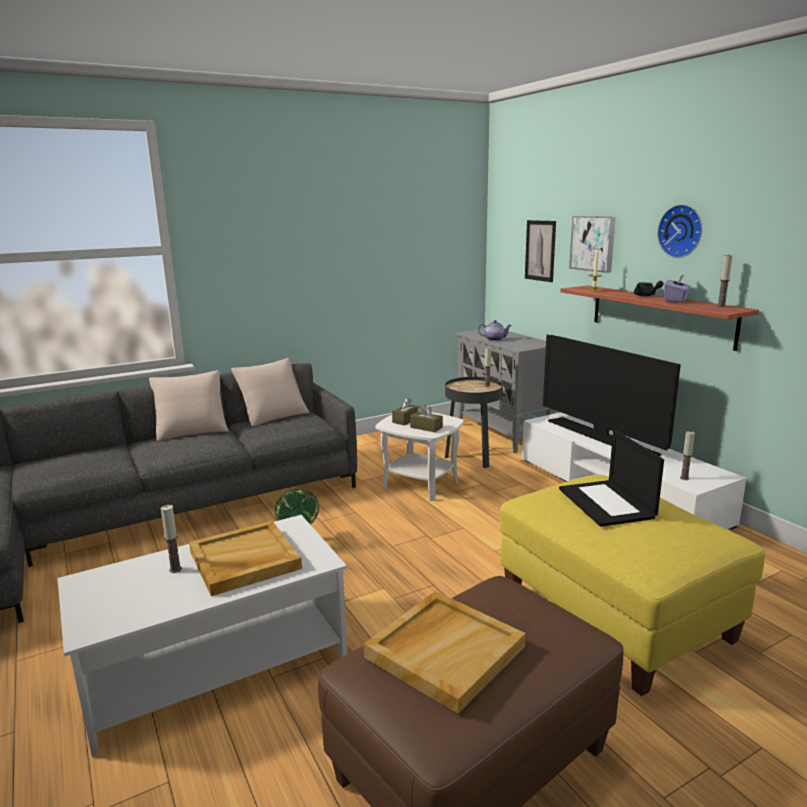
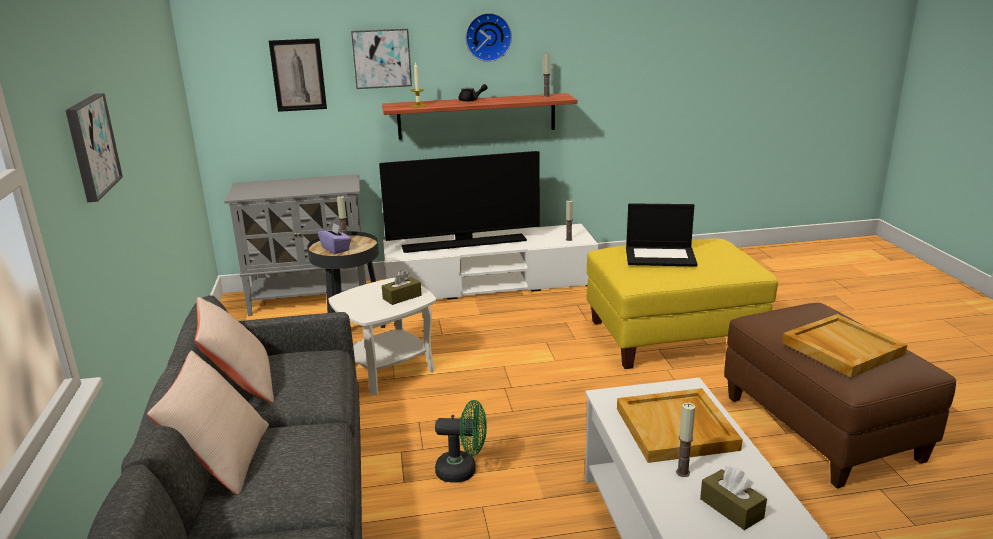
camera: 70 degrees left, 5 degrees up
(269, 255) = (91, 146): none -> picture
(406, 420) = (366, 303): brown tissue box -> brown tissue box (731, 508)
(494, 339) = (291, 190): teapot -> none
(676, 300) = (506, 99): purple tissue box -> purple tissue box (336, 249)

